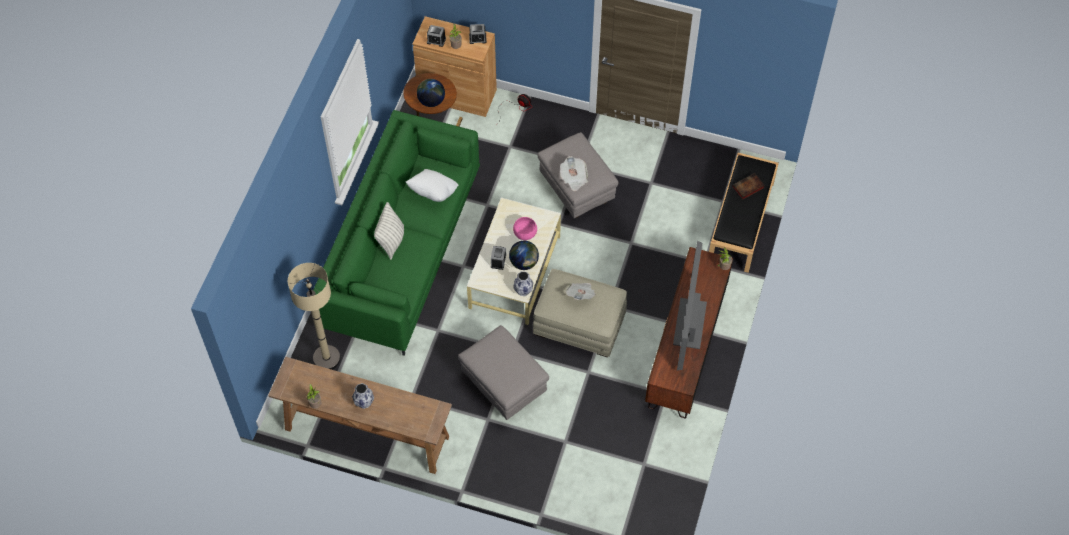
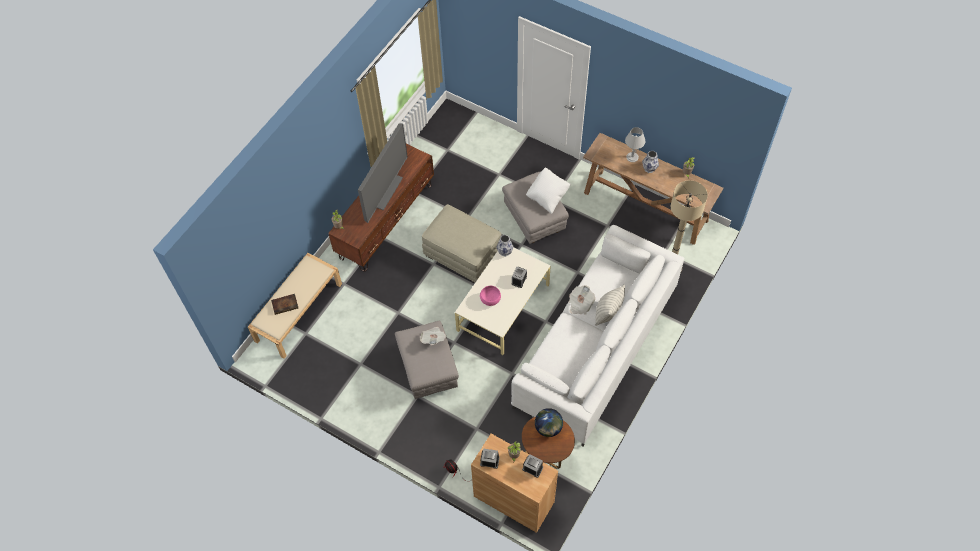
camera: 165 degrees left, 0 degrees up
(388, 415) = (632, 157): none -> grey table lamp
(402, 249) = (595, 347): green sofa -> white sofa
(433, 193) = (563, 349): white pillow -> white pillow (547, 197)
(524, 263) = (498, 274): globe -> none
(581, 295) = (459, 236): newspaper -> newspaper (580, 304)
(741, 222) = (298, 311): black bench -> beige bench

